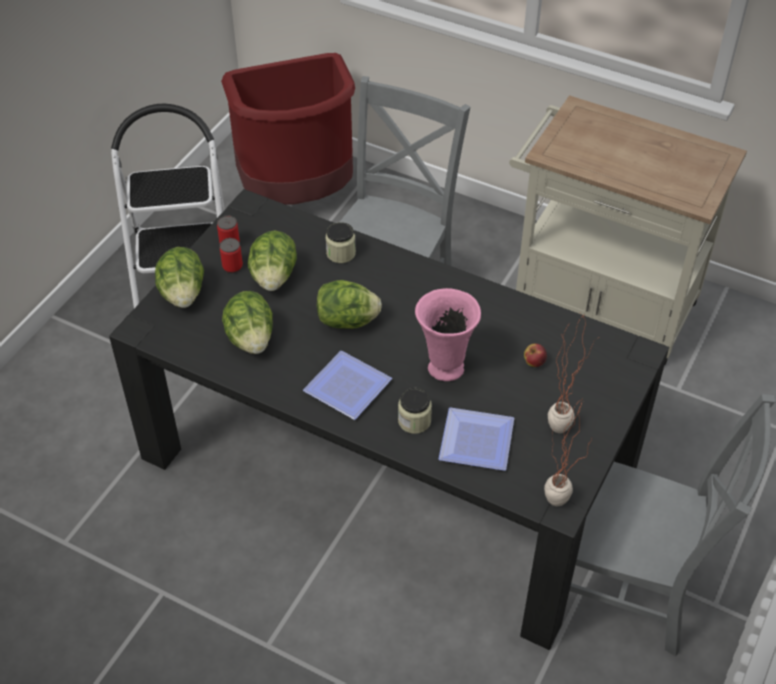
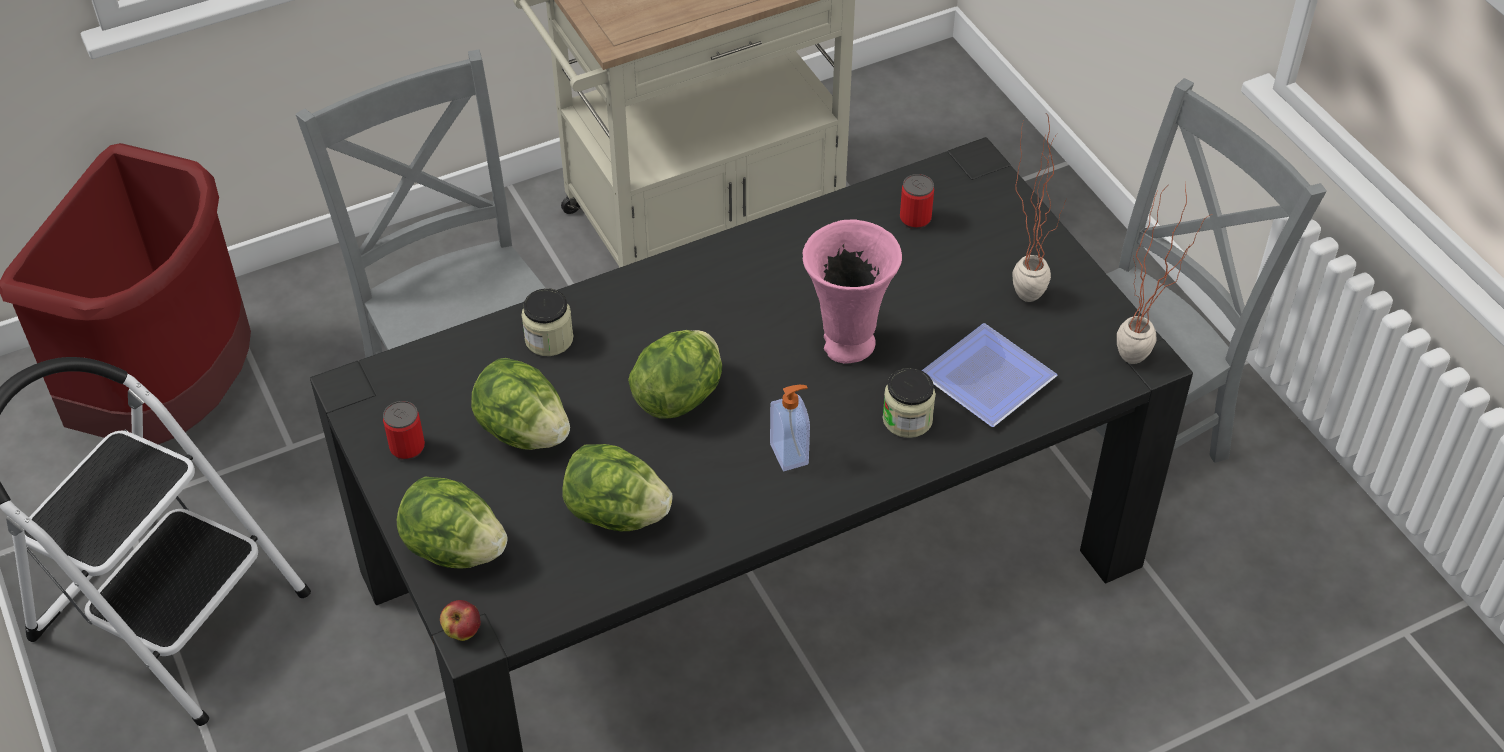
camera: 55 degrees left, 0 degrees up
(232, 266) = (456, 466): can -> can (915, 219)
(347, 385) = (790, 454): plate -> soap dispenser
(534, 362) = (910, 260): apple -> apple (462, 631)

